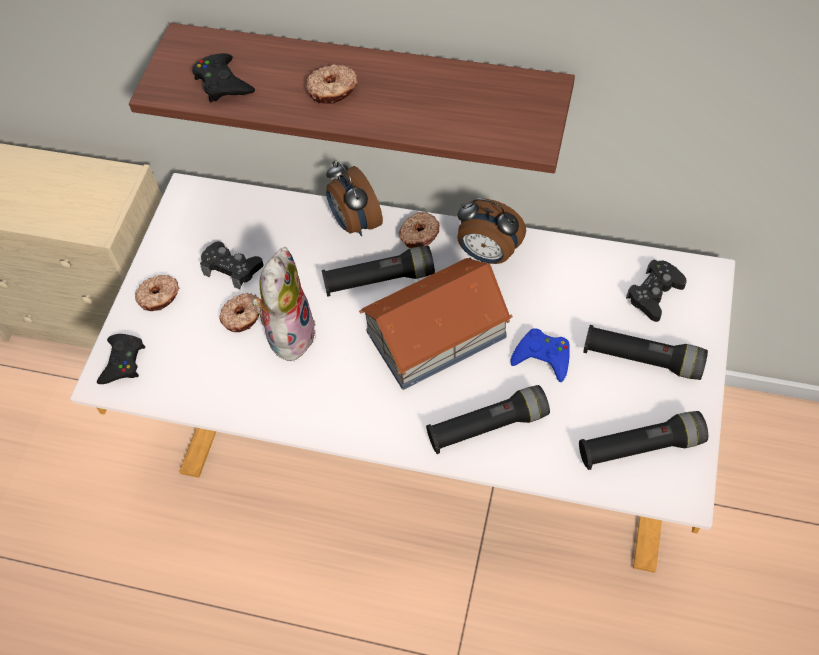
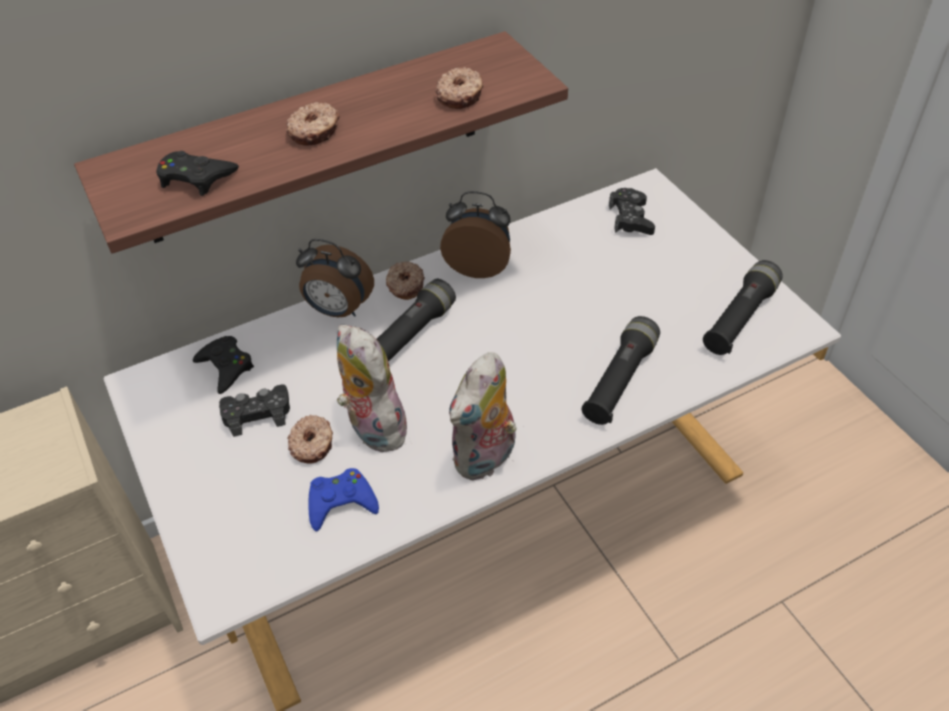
camera: 45 degrees left, 10 degrees down
(123, 362) = (226, 565): black game controller -> black game controller (226, 367)
(159, 297) = (205, 484): donut -> donut (461, 96)
(335, 413) = (486, 459): none -> plush toy
(434, 334) = (502, 346): toy house -> none
(488, 254) = (478, 266): alarm clock -> alarm clock turned 150 degrees counterclockwise
(543, 357) = (603, 307): blue game controller -> blue game controller (341, 502)
(642, 359) = (672, 263): black flashlight -> none

